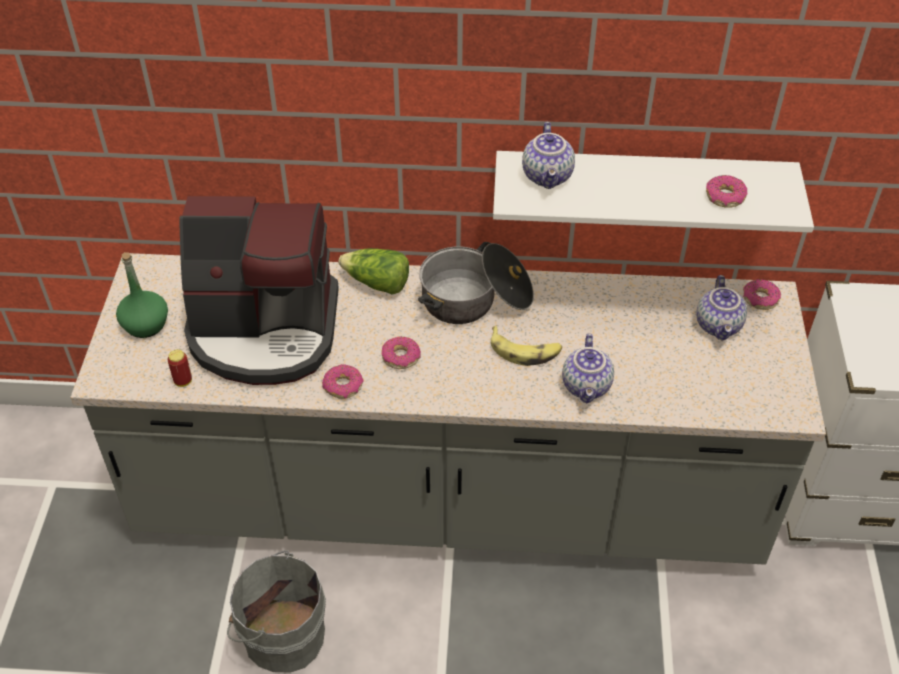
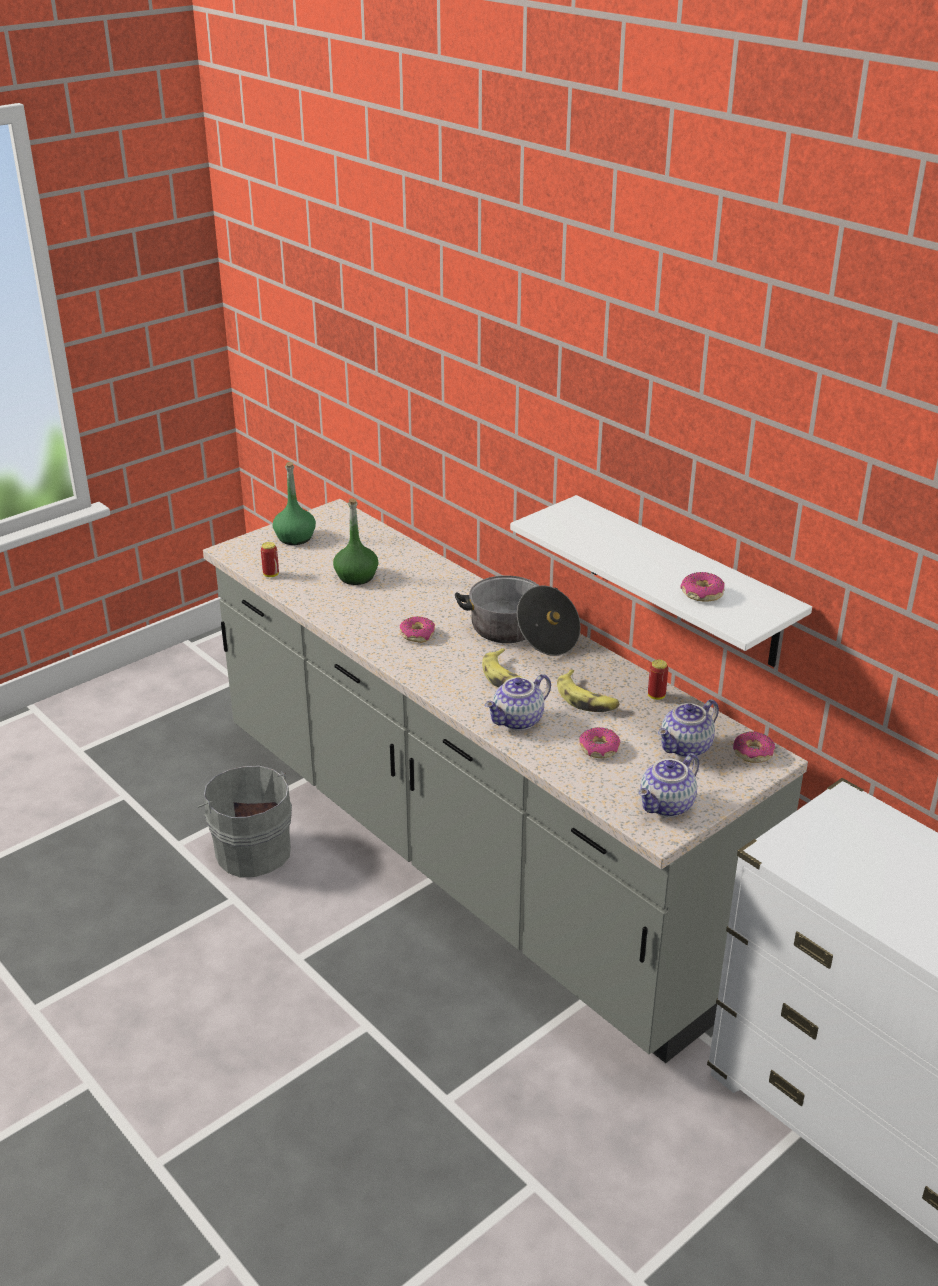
camera: 45 degrees right, 15 degrees down
(265, 331) = (356, 577): coffee machine -> green bottle
(343, 386) = (356, 628): donut -> donut (599, 749)
(377, 283) = (468, 590): lettuce -> none
(548, 177) = (586, 523): teapot -> teapot (667, 806)
(603, 330) = (586, 699): none -> banana
(642, 293) = (656, 696): none -> can

